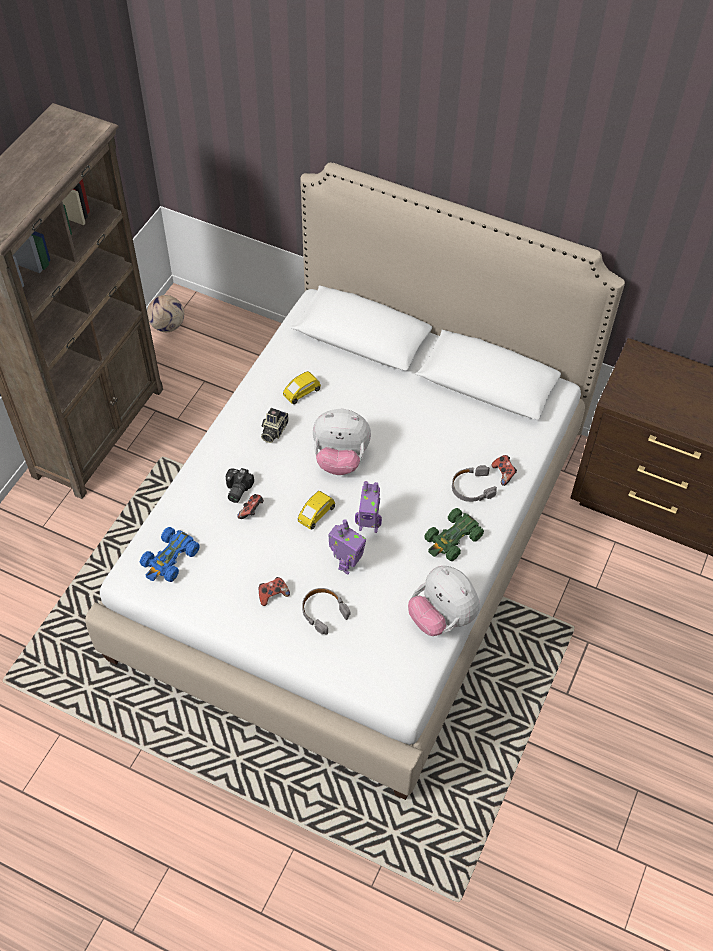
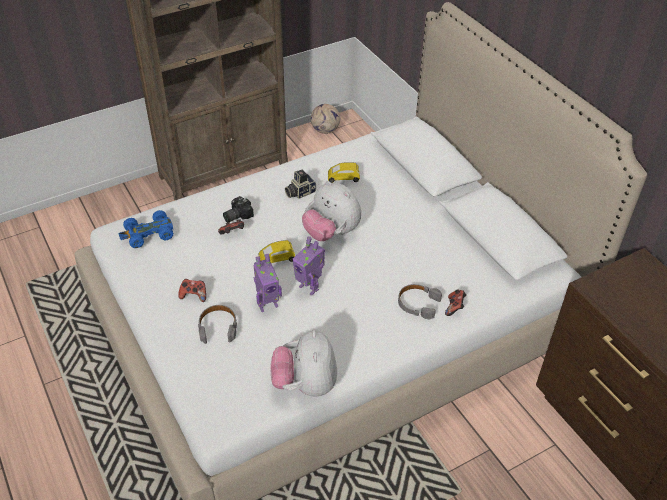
camera: 35 degrees right, 10 degrees down
(453, 539) = (367, 332): green toy car -> none

